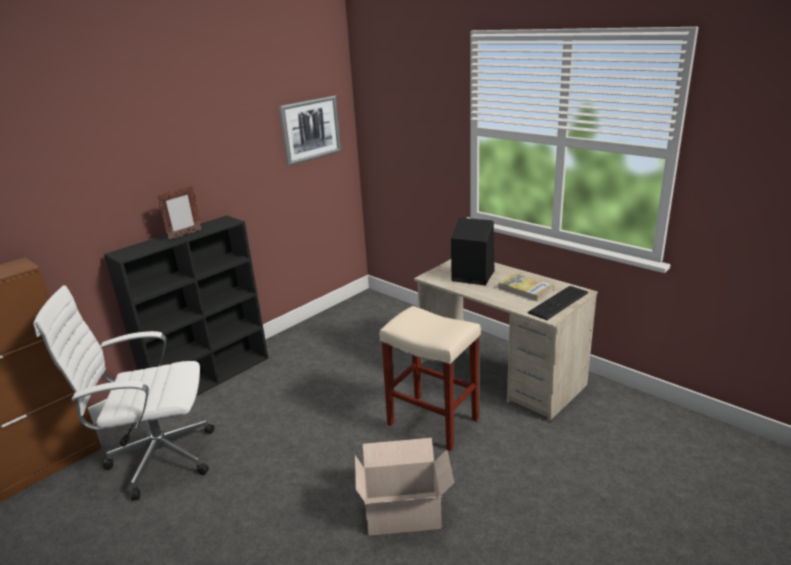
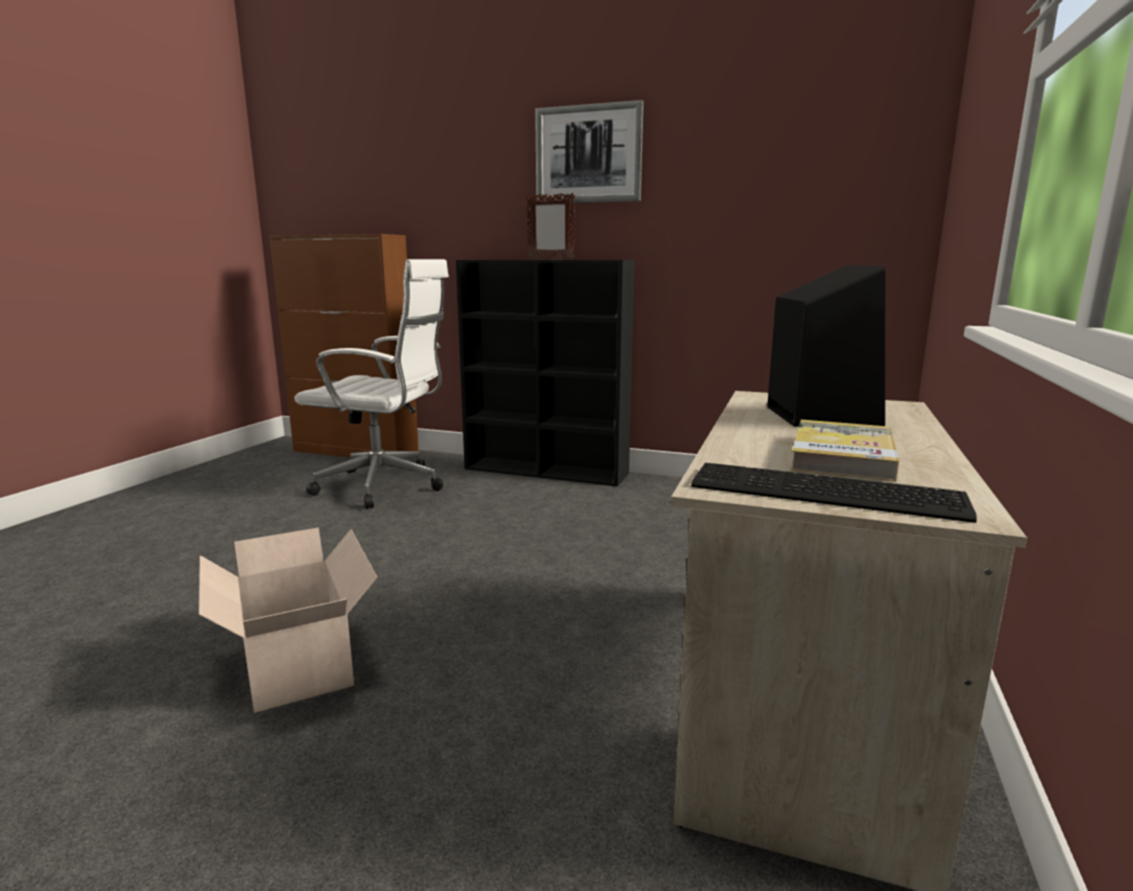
camera: 65 degrees right, 10 degrees down
(157, 459) = (386, 486): white office chair -> white office chair turned 135 degrees clockwise
(310, 129) = (829, 155): picture -> picture (588, 154)
(431, 421) = (557, 641): beige stool -> none

